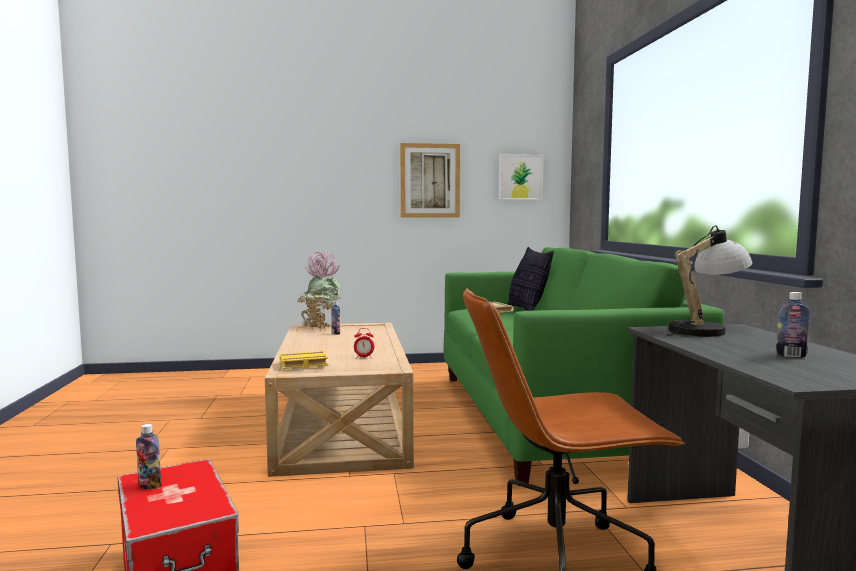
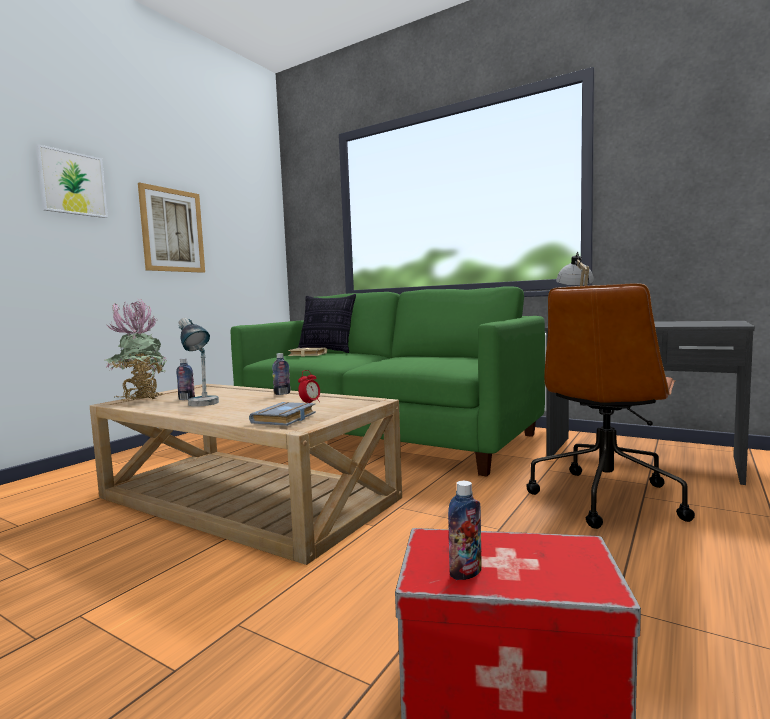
camera: 50 degrees left, 0 degrees up
(303, 364) = (285, 419): yellow book -> grey book
(321, 341) = (202, 406): none -> table lamp
(520, 177) = (251, 235): picture -> picture (72, 183)
(791, 356) = (666, 323): bottle -> bottle (282, 394)

